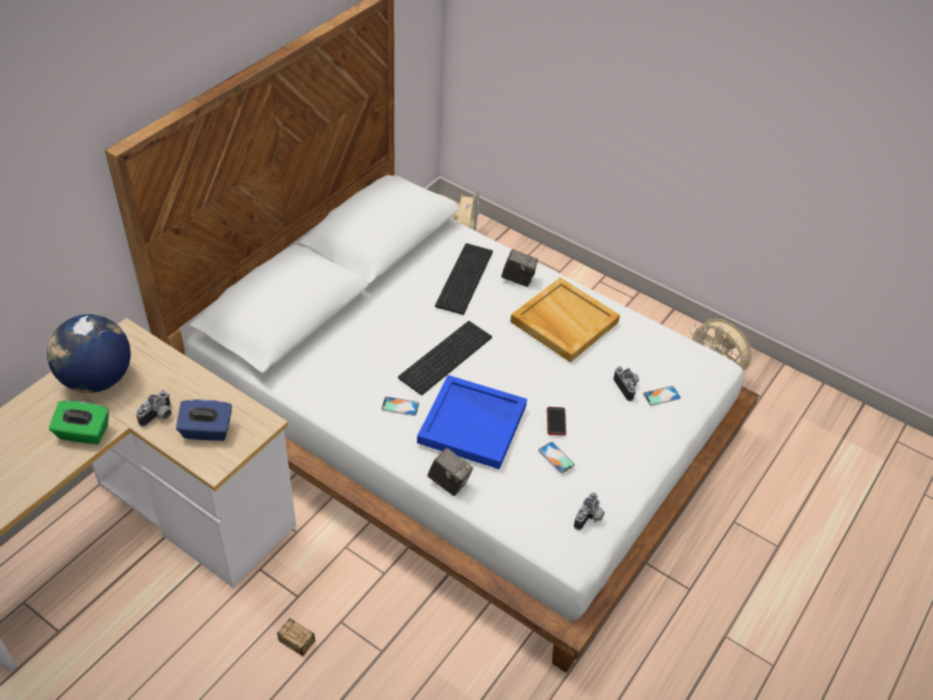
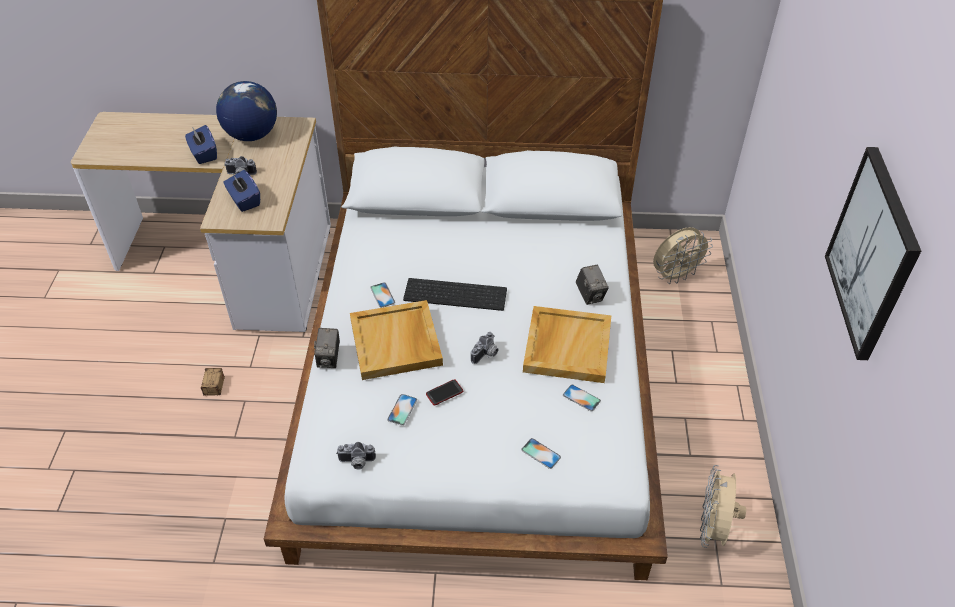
camera: 60 degrees right, 0 degrees up
(83, 433) = (203, 154): green tissue box -> blue tissue box
(463, 277) = (555, 262): keyboard -> none
(473, 424) = (396, 343): blue tray -> beige tray
(623, 343) = (581, 398): none -> phone
(628, 387) = (530, 425): camera -> camera (486, 355)
(777, 81) = (873, 254): none -> picture

